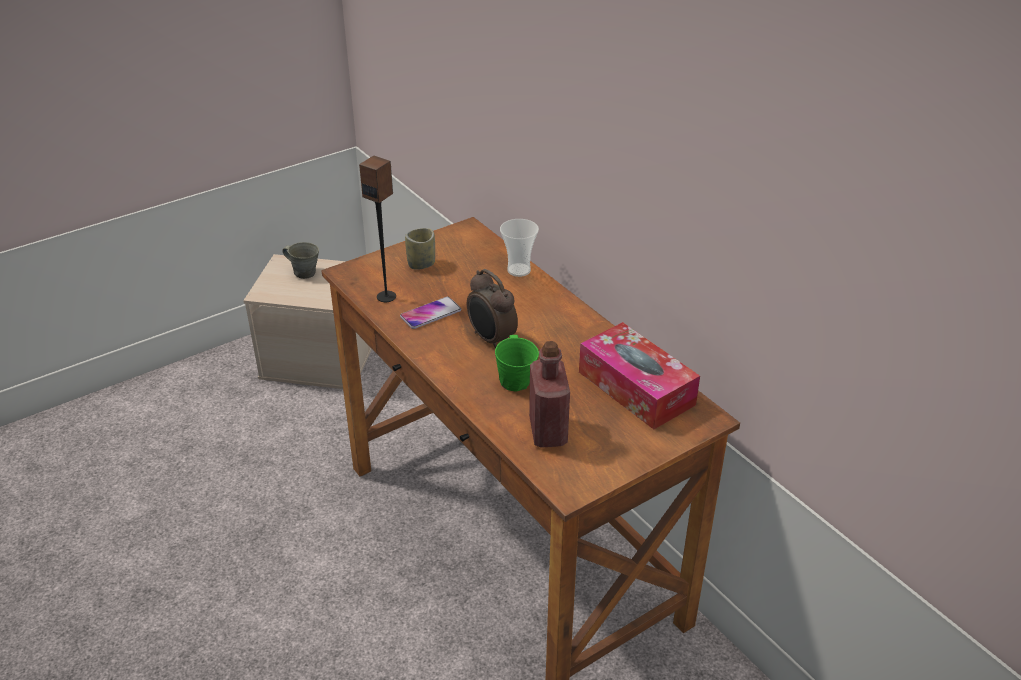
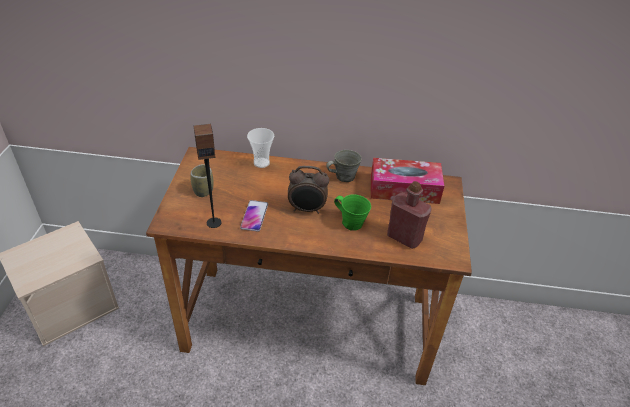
camera: 50 degrees left, 5 degrees up
(304, 272) = (39, 252): grey mug -> grey mug (343, 177)

